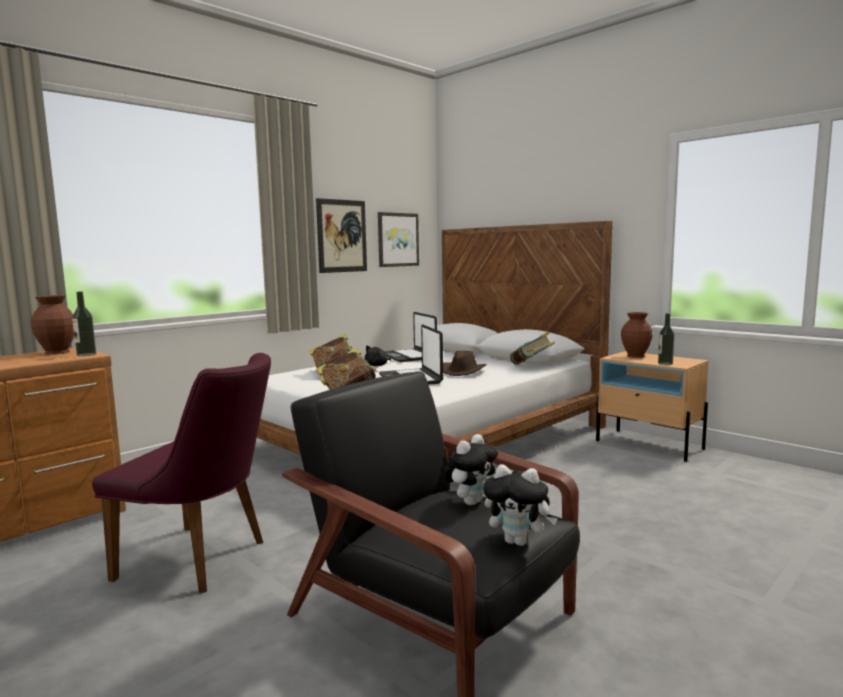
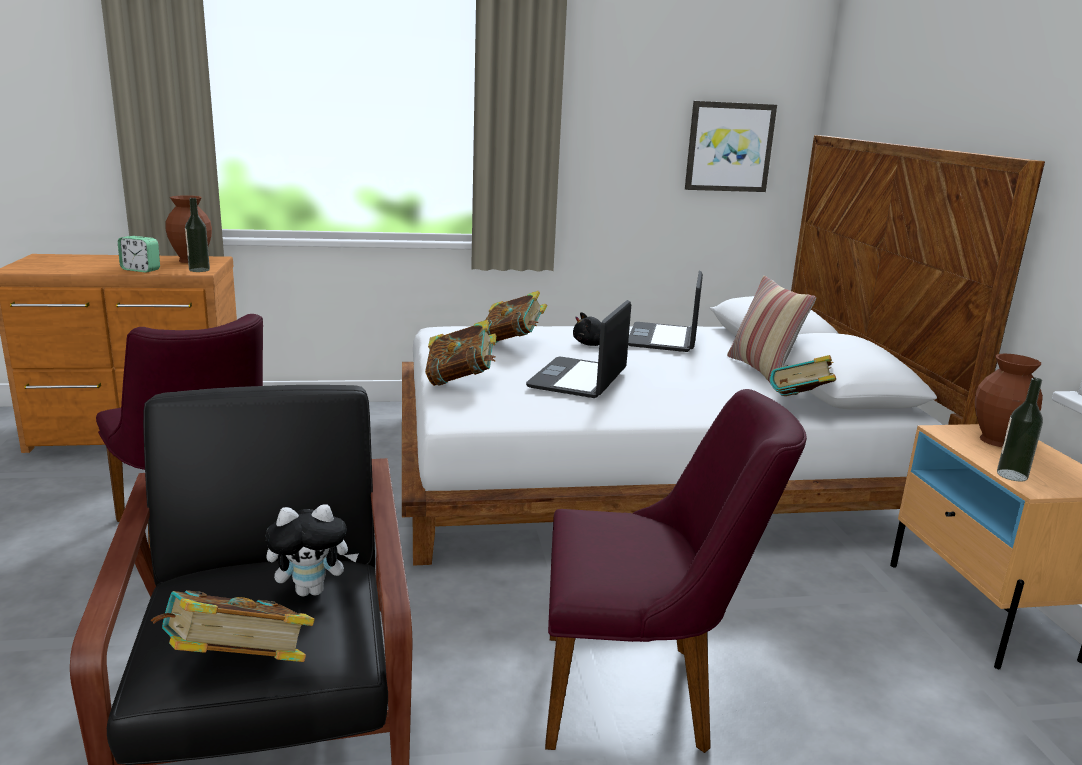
camera: 35 degrees right, 10 degrees up
(31, 362) = (141, 270): none -> alarm clock
(342, 236) = (620, 137): picture -> none
(463, 371) = (675, 386): brown hat -> none
(481, 358) = (762, 370): none -> pillow
(518, 541) = (236, 670): plush toy -> book
(591, 523) = (643, 693): none -> purple chair

